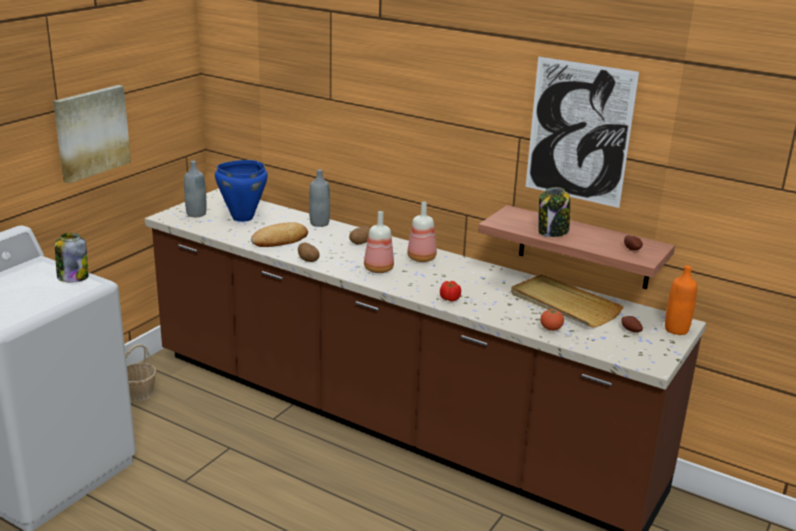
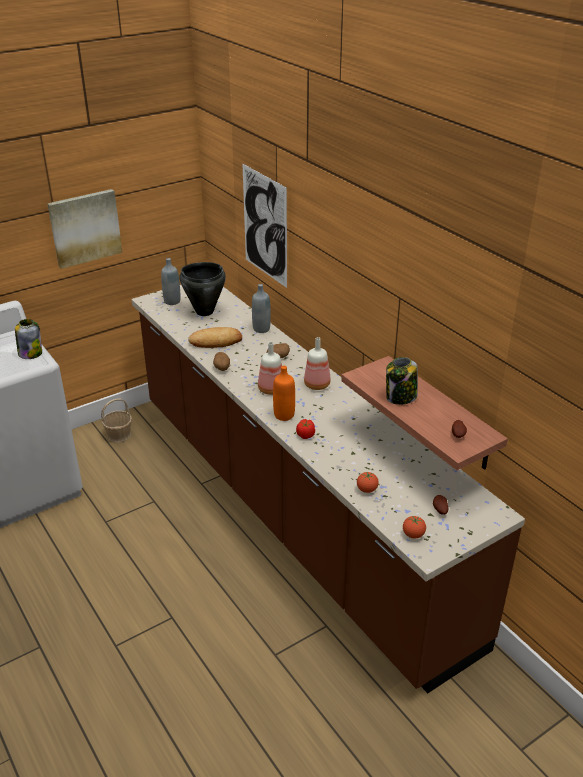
camera: 25 degrees right, 10 degrees up
(242, 218) = (204, 311): blue cooking pot -> black cooking pot
(564, 304) = (402, 465): beige tray -> none
(579, 132) = (440, 308): picture -> picture (265, 225)
(626, 353) = (413, 534): none -> tomato
(676, 329) = (486, 520): orange bottle -> orange bottle (284, 415)

